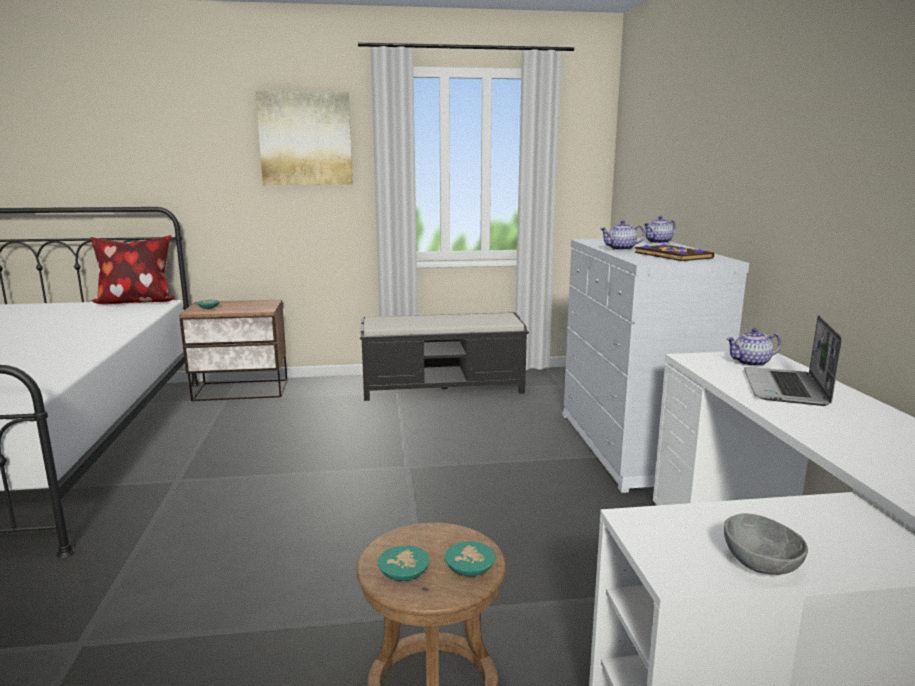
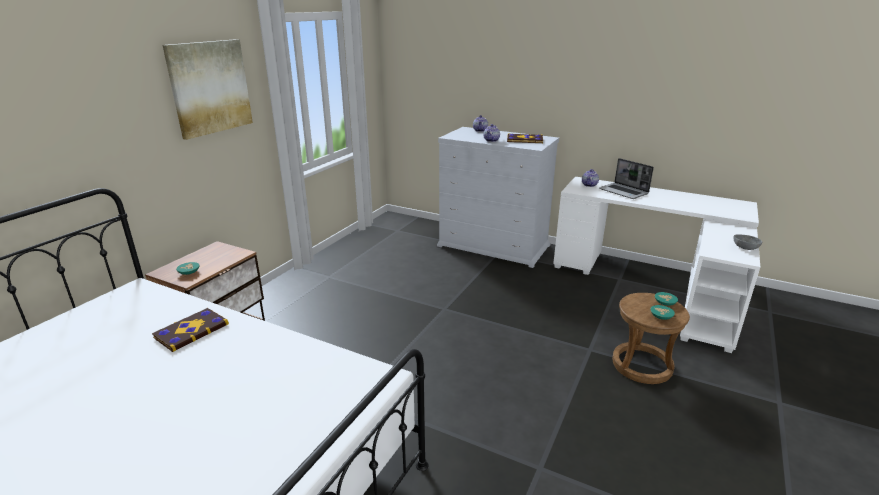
camera: 55 degrees left, 10 degrees up
(93, 329) = (191, 330): none -> book
(136, 302) = (107, 298): pillow -> none
(444, 388) = (347, 261): black bench -> none

